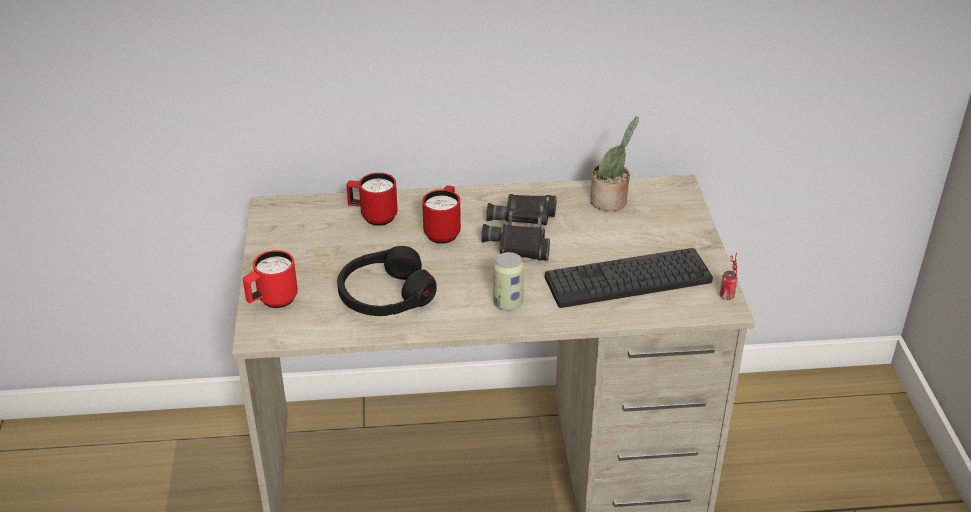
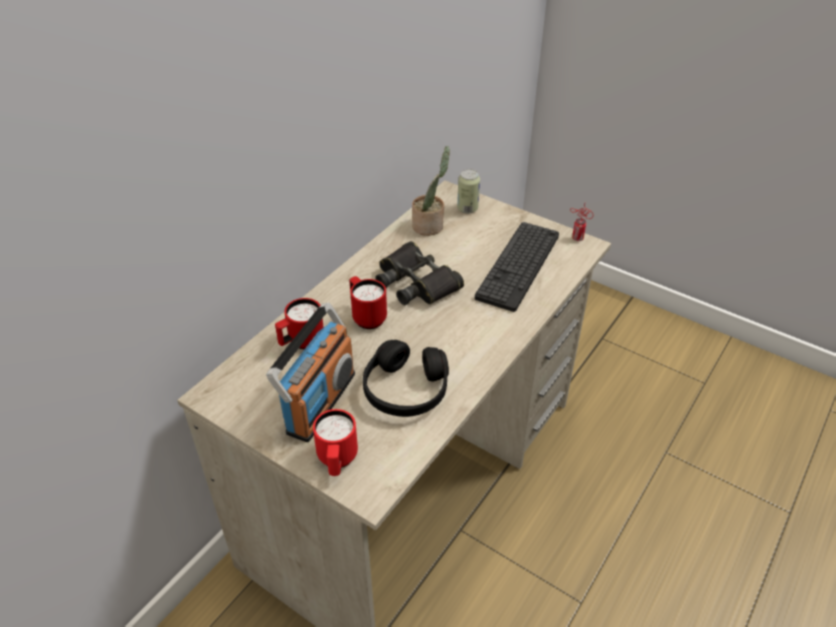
camera: 50 degrees left, 5 degrees up
(321, 261) = (320, 402): none -> radio
(508, 303) = (484, 332): can -> can (467, 209)

